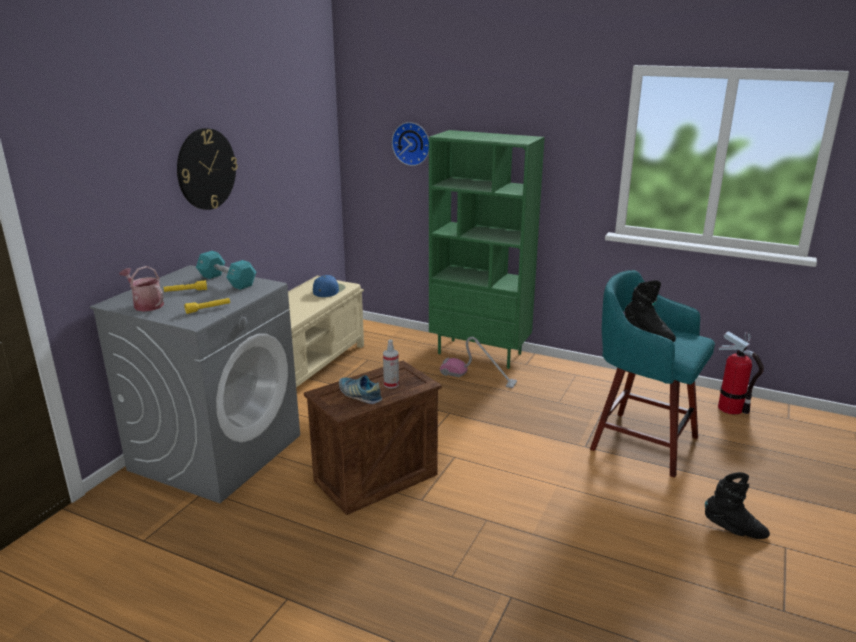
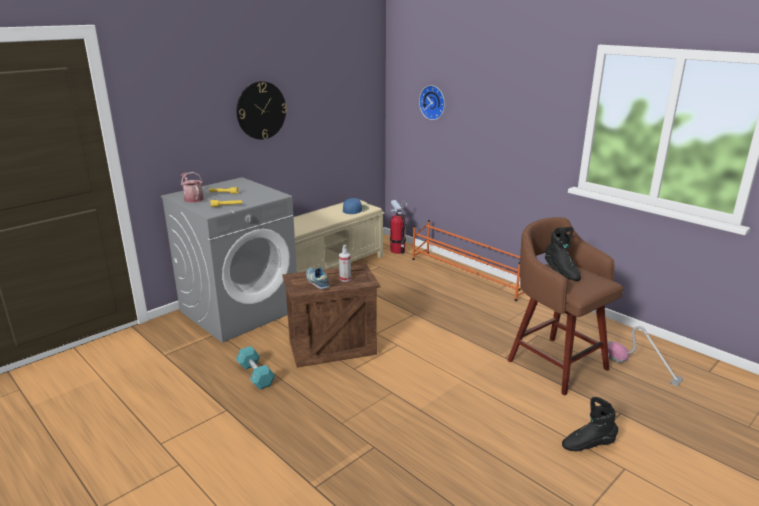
camera: 20 degrees right, 0 degrees up
(227, 281) = (255, 190): turquoise dumbbell -> turquoise dumbbell (256, 375)
(477, 377) = (453, 292): vacuum cleaner -> vacuum cleaner (639, 367)
(480, 353) = (468, 275): green bookcase -> orange shoe rack
(640, 441) = (555, 363): turquoise stool -> brown stool
(730, 408) = (657, 353): fire extinguisher -> fire extinguisher (397, 250)
(734, 530) = (587, 445): black boot -> black boot turned 135 degrees clockwise

